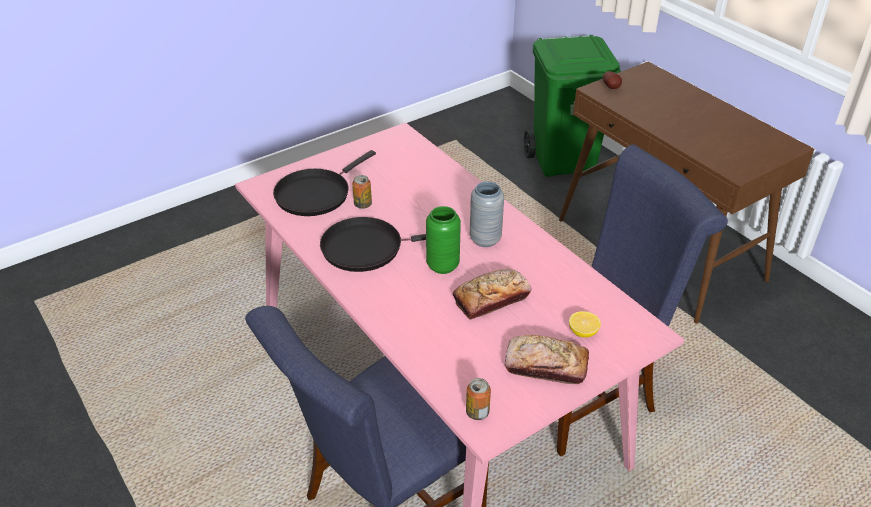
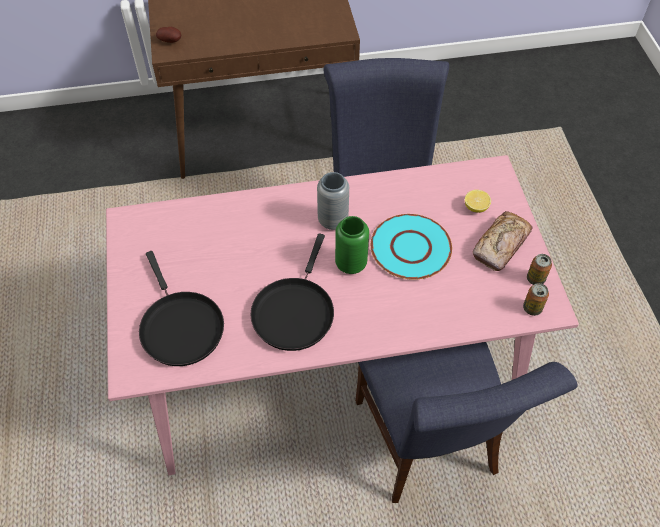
camera: 65 degrees left, 15 degrees up
(362, 204) = (224, 292): can -> can (535, 279)
(491, 298) = (410, 247): bread -> turquoise plate
(564, 162) = (105, 136): green trash can -> none

